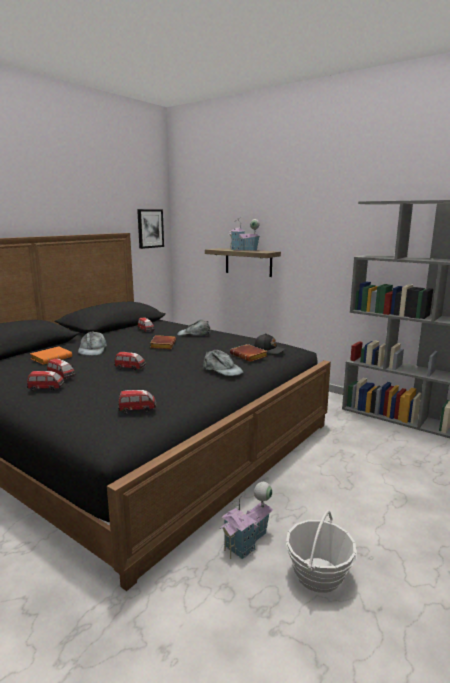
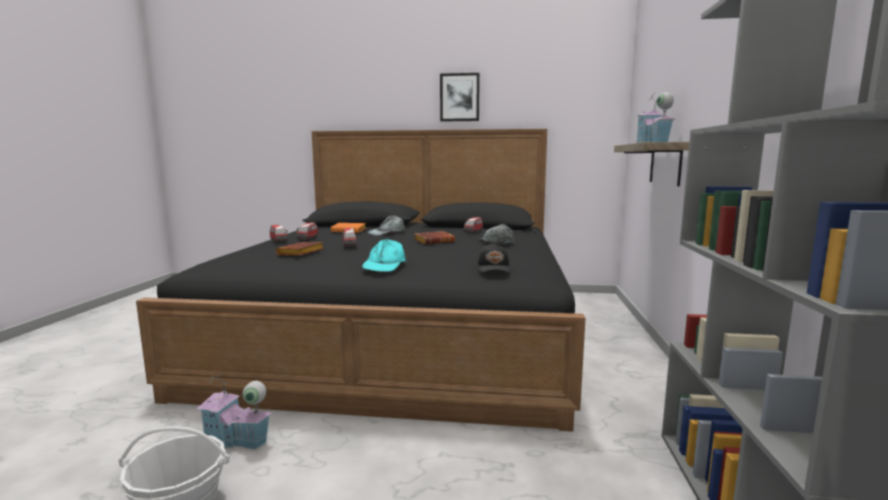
camera: 60 degrees right, 5 degrees down
(137, 409) = (246, 262): toy car -> none
(150, 228) = (588, 124): picture -> picture (459, 97)
(222, 370) = (384, 265): grey cap -> turquoise cap
(250, 356) = (451, 266): brown book -> brown book (300, 253)

